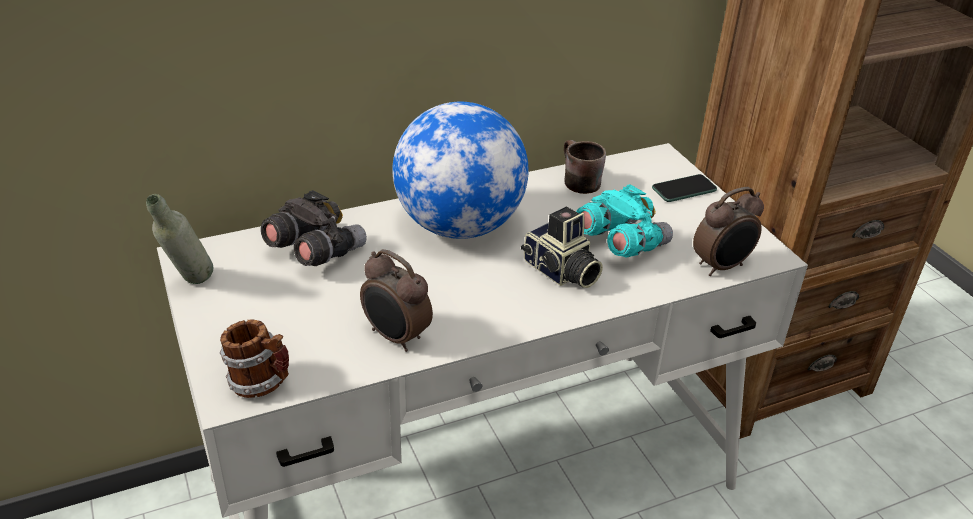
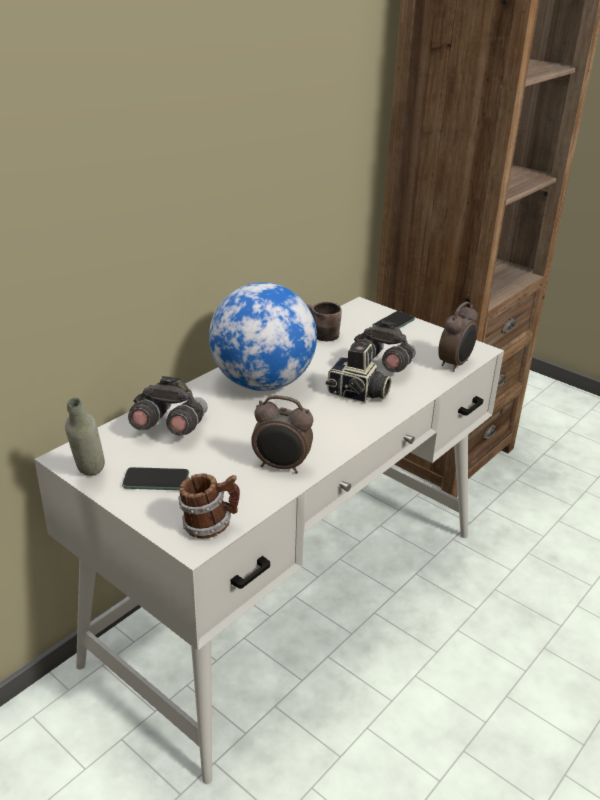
camera: 25 degrees left, 5 degrees down
(251, 310) = (156, 480): none -> phone
(620, 244) = (381, 366): turquoise binoculars -> grey binoculars

